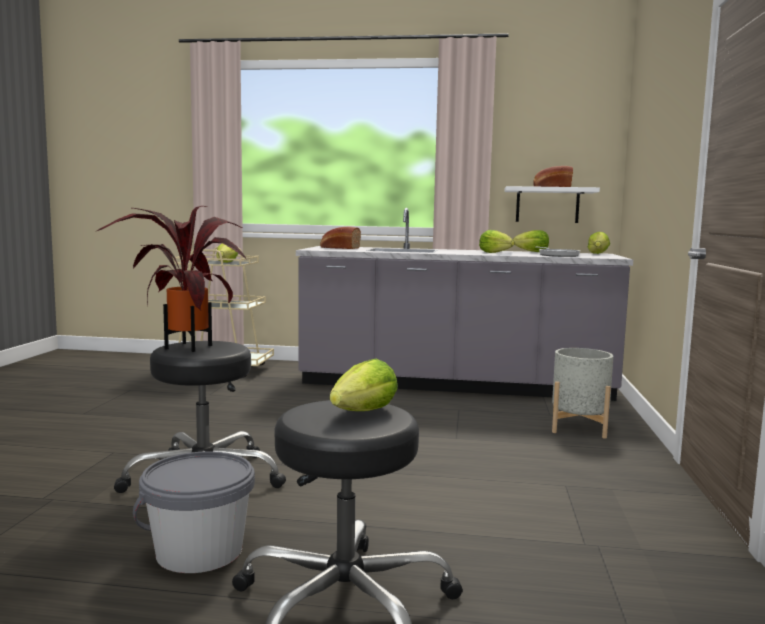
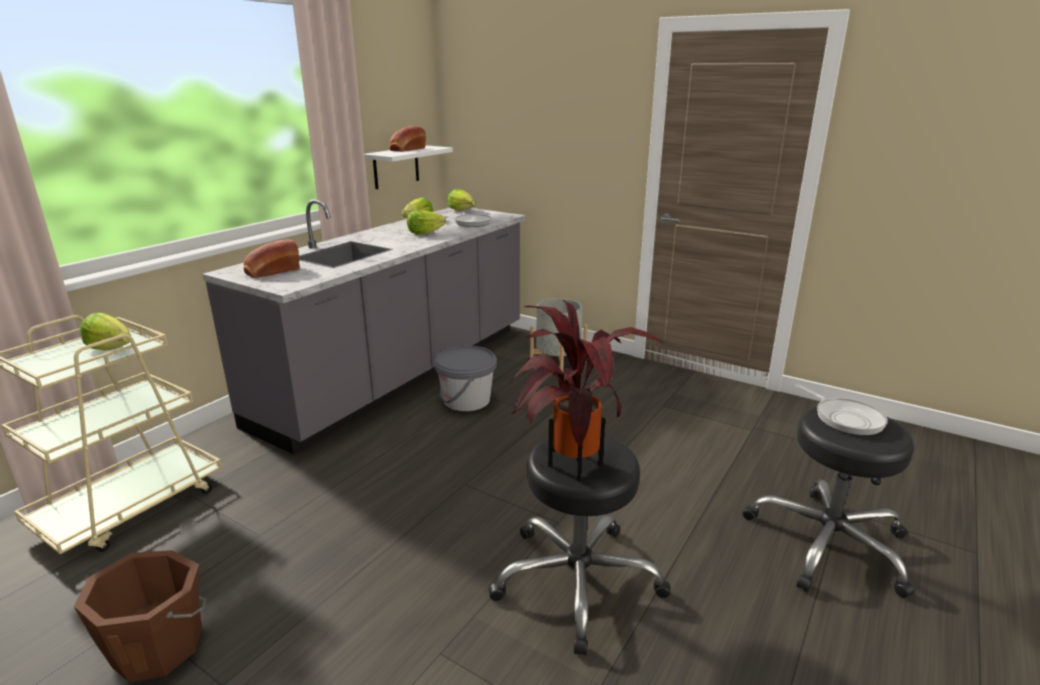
camera: 65 degrees left, 15 degrees up
(109, 398) = (160, 646): none -> brown bucket
(199, 551) = (739, 605): grey bucket -> grey bucket (466, 400)
(364, 412) = (845, 418): lettuce -> frying pan

